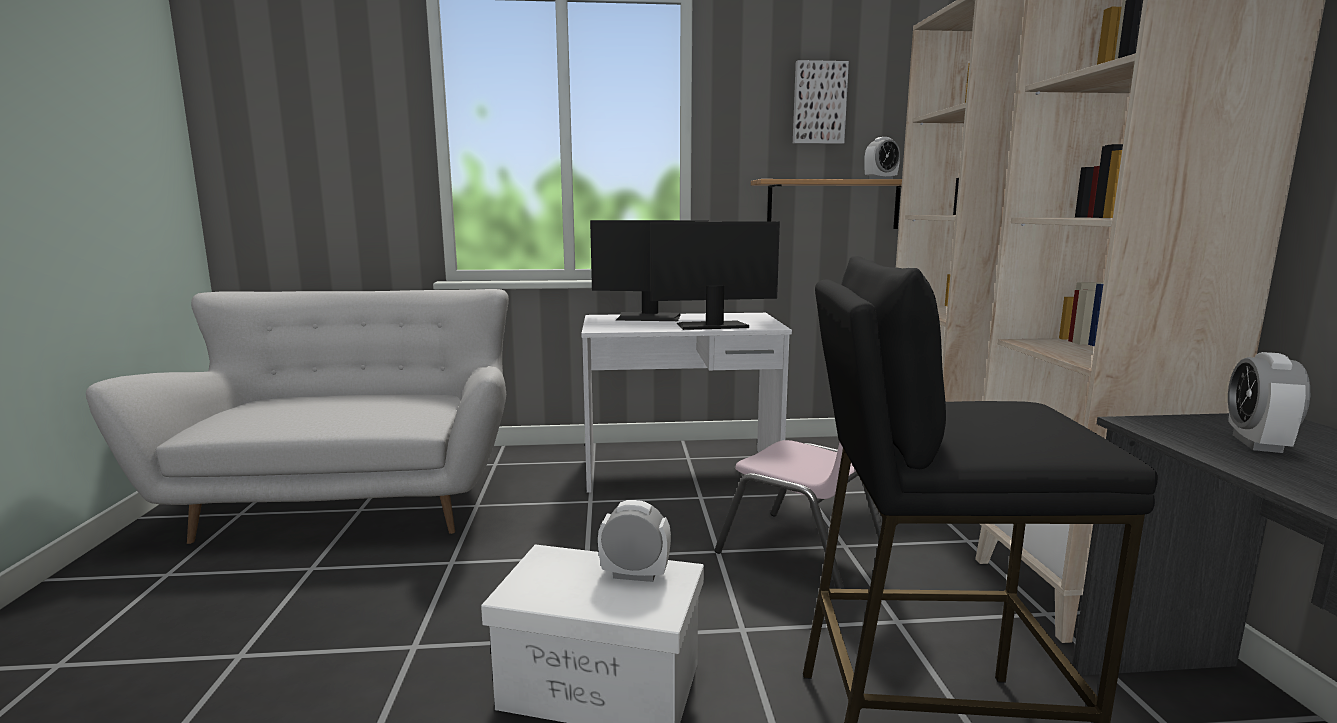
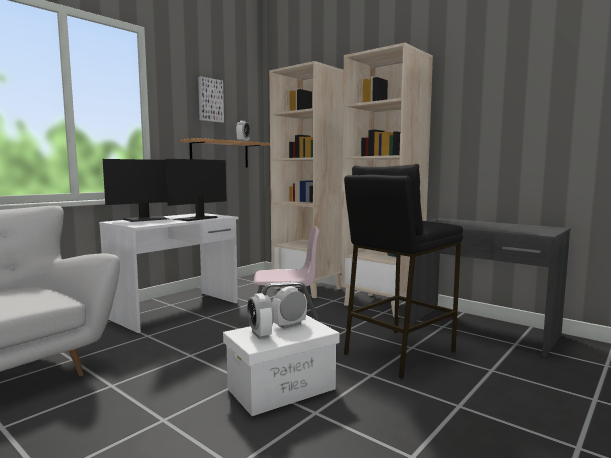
camera: 45 degrees left, 5 degrees down
(1257, 443) = (452, 223): alarm clock -> alarm clock (260, 334)

